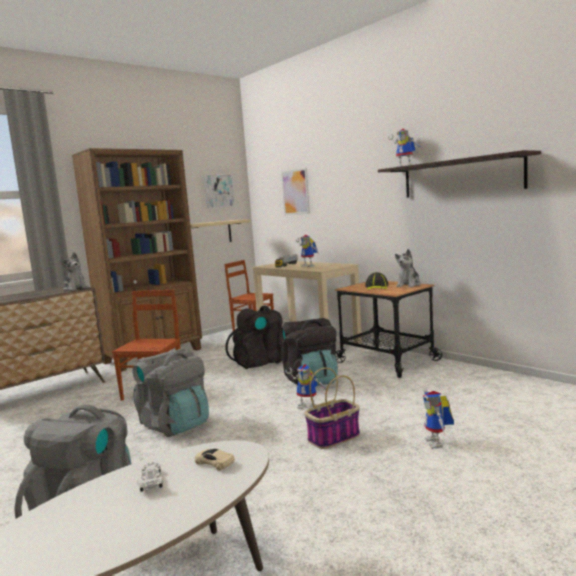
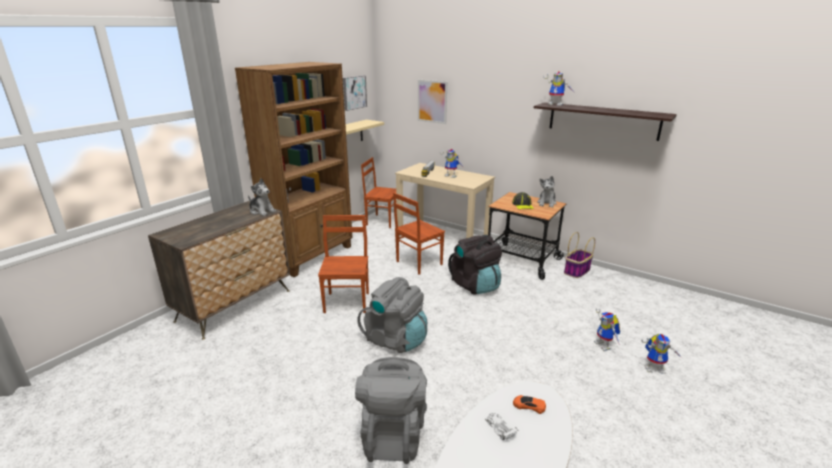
camera: 15 degrees left, 15 degrees up
(214, 462) = (529, 406): beige toy car -> orange toy car
(261, 362) = (418, 263): black backpack -> brown chair
(309, 406) = (491, 313): toy robot -> toy robot (655, 368)
(333, 438) = (530, 345): basket -> basket (577, 271)

